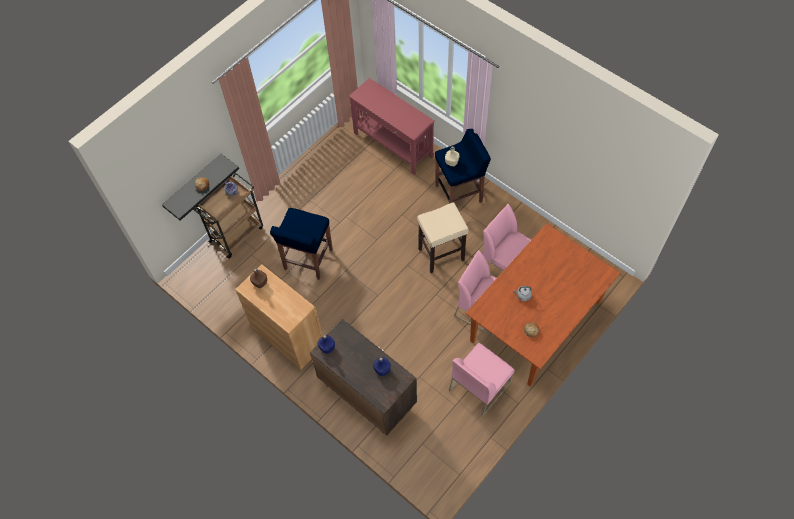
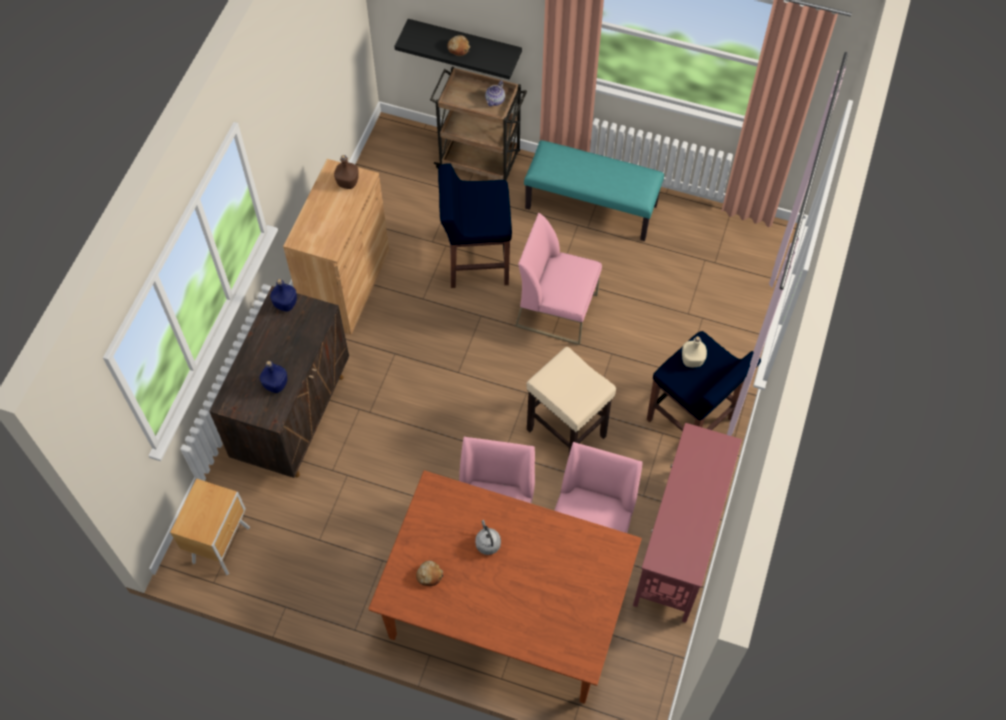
camera: 65 degrees right, 0 degrees up
(301, 188) = (592, 206): none -> turquoise bench
(393, 145) = (732, 295): red console table -> red console table (678, 545)
(436, 462) = (223, 544): none -> brown nightstand
(479, 386) = (363, 563): pink chair -> pink chair (557, 310)

